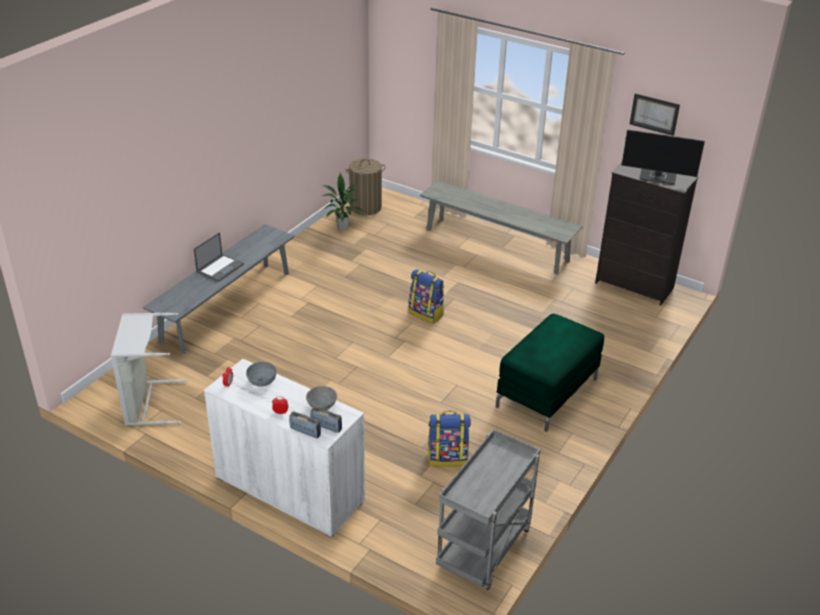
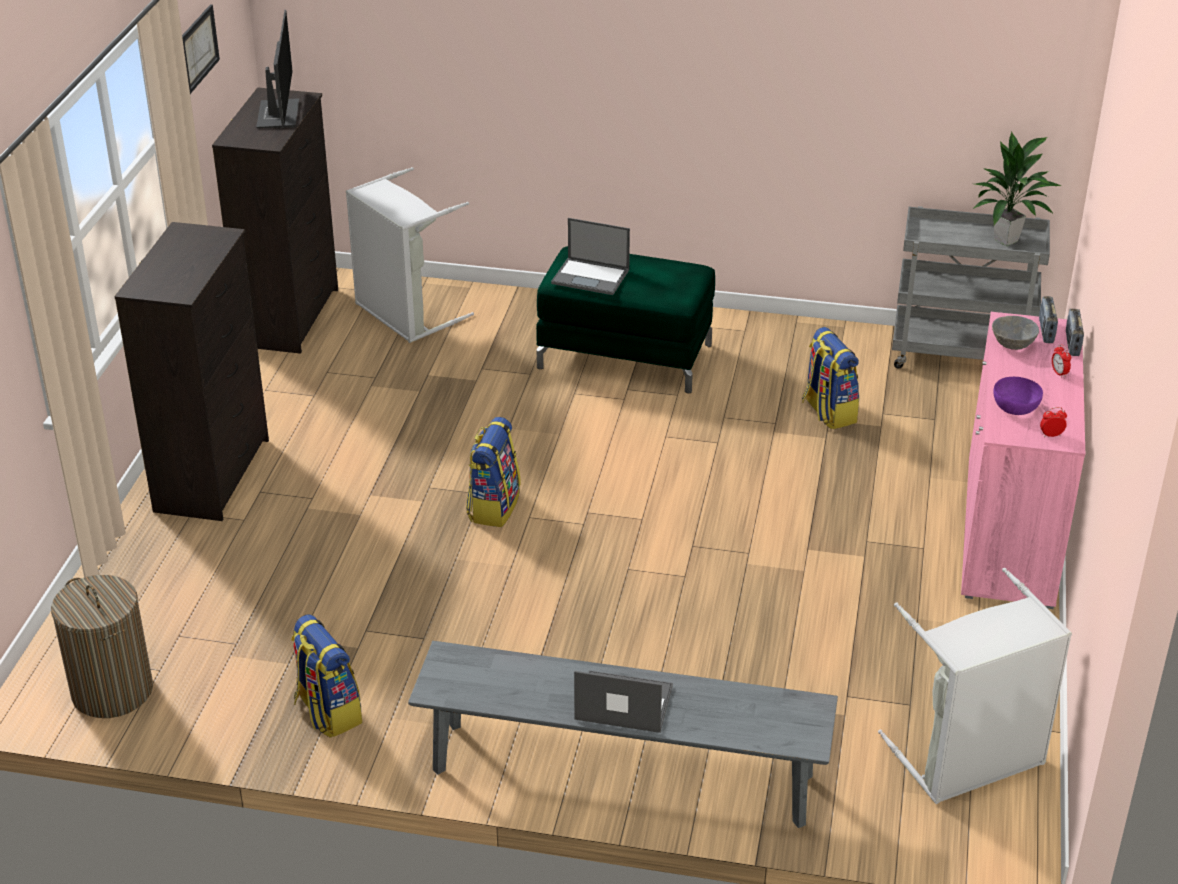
camera: 110 degrees left, 0 degrees up
(262, 381) = (1015, 407): grey bowl -> purple bowl
(289, 489) = (1008, 531): white cabinet -> pink cabinet
(318, 248) = (327, 712): none -> backpack
(342, 228) = (224, 701): potted plant -> potted plant (1007, 240)
(496, 245) = (214, 474): grey bench -> black dresser
(554, 330) = (591, 277): none -> laptop
(625, 322) = (404, 314): none -> grey laundry basket

